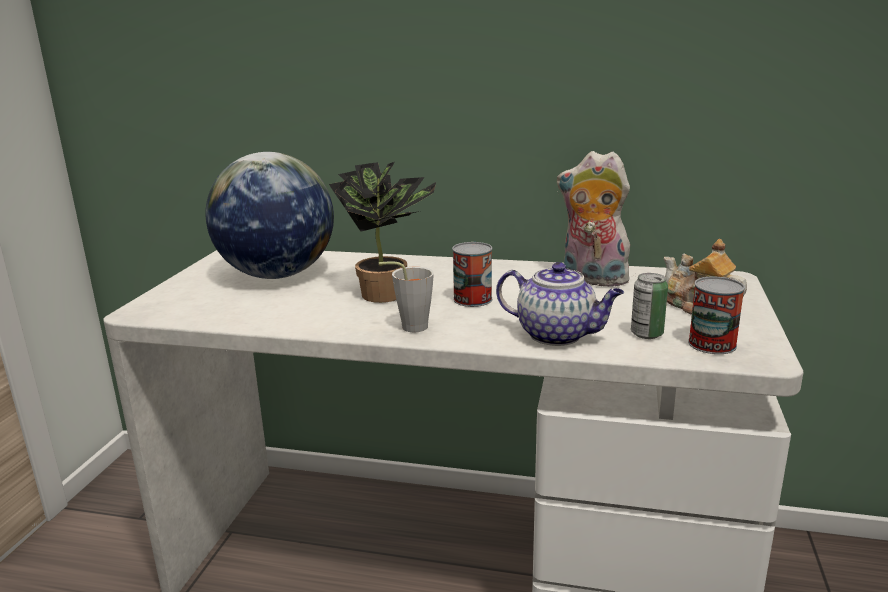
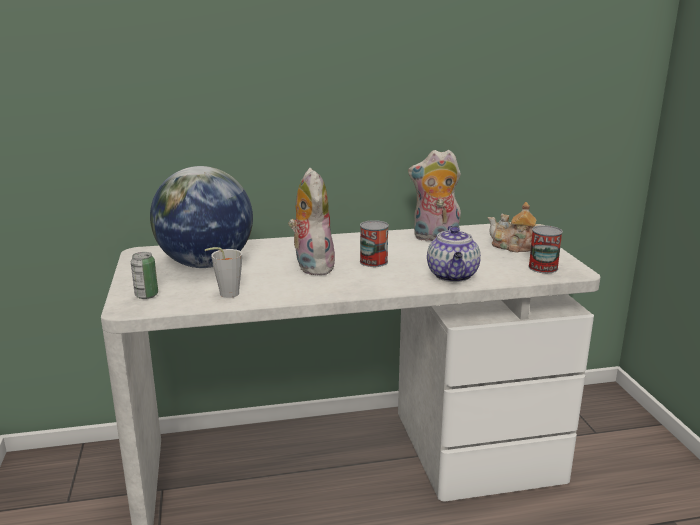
camera: 25 degrees left, 0 degrees up
(389, 293) = (311, 266): potted plant -> plush toy
(408, 327) = (353, 286): grey cup -> grey cup (225, 295)
(558, 335) = (453, 276): teapot -> teapot turned 90 degrees clockwise
(646, 334) = (502, 267): can -> can (146, 295)

